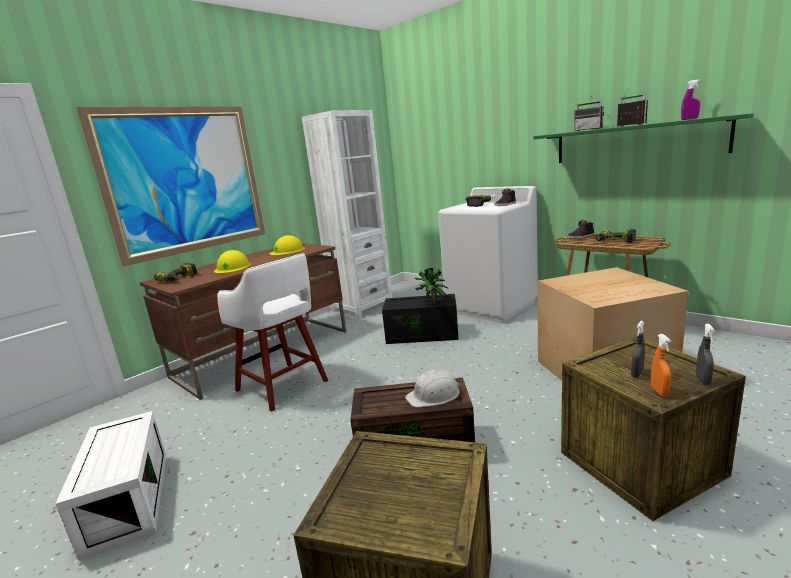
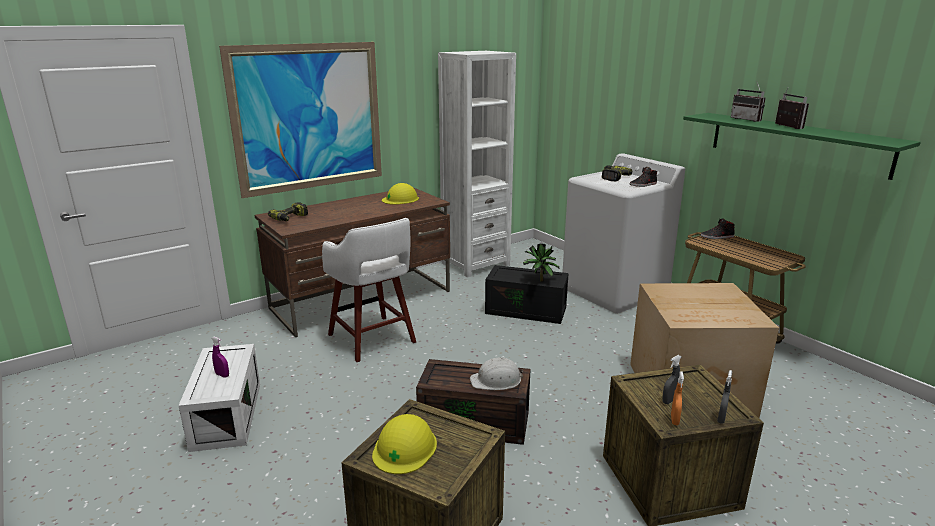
camera: 10 degrees right, 5 degrees up
(233, 267) = (342, 213): yellow hard hat -> yellow hard hat (405, 448)
(614, 242) = (748, 251): power drill -> none
(689, 119) = (850, 134): purple spray bottle -> purple spray bottle (222, 375)

